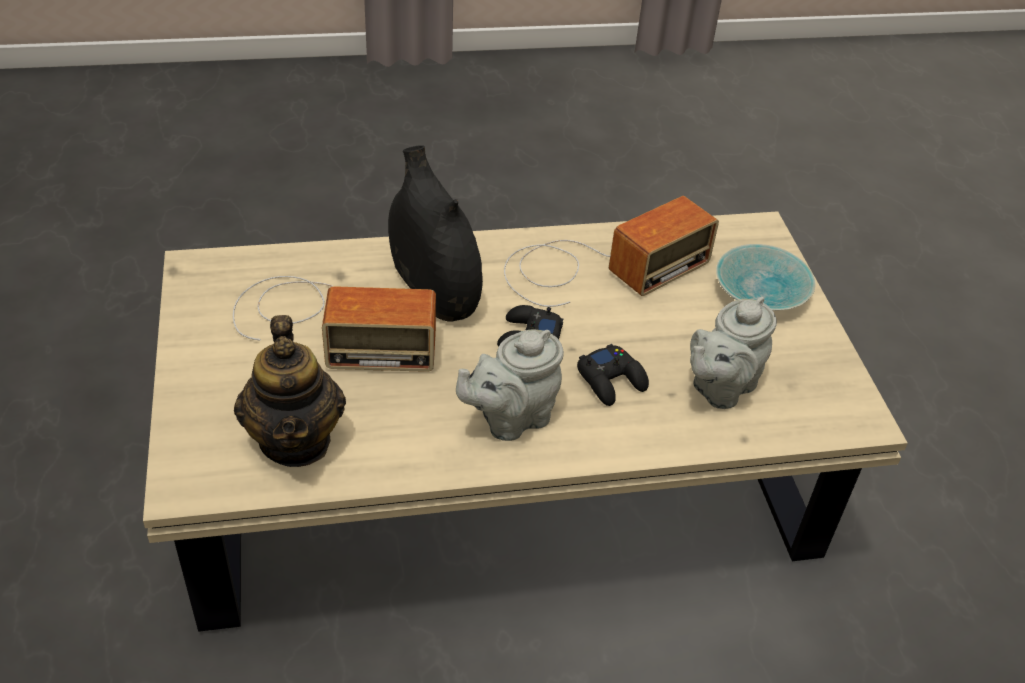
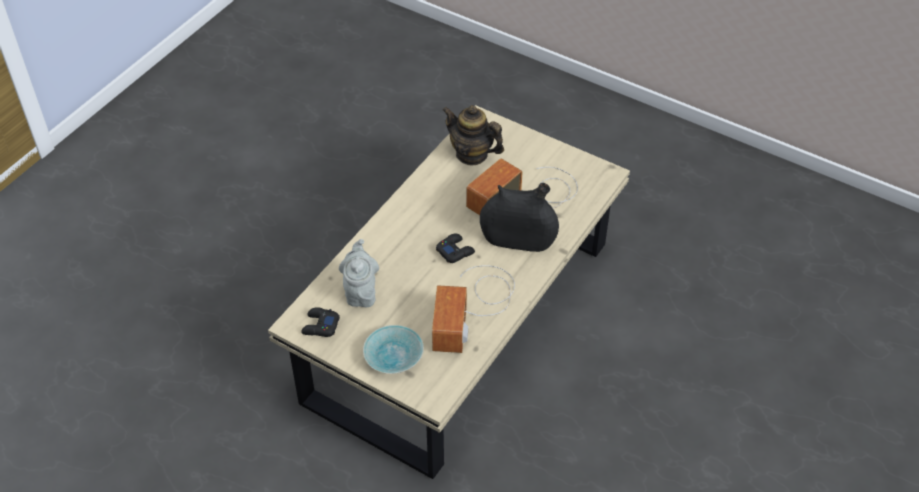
camera: 135 degrees right, 5 degrees up
(510, 418) = (418, 216): grey teapot -> none
(611, 380) = (403, 260): black game controller -> black game controller (320, 326)

